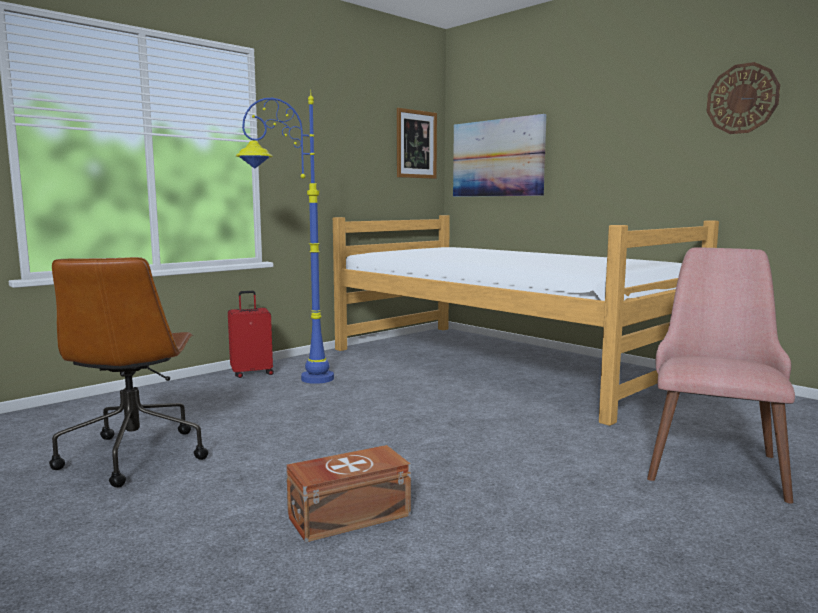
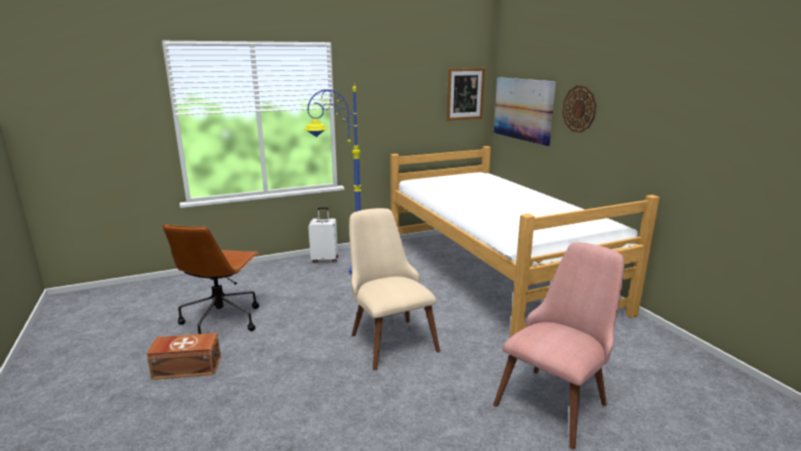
camera: 20 degrees right, 10 degrees up
(252, 373) = (325, 259): red suitcase -> white suitcase
(347, 515) = (294, 390): brown storage box -> brown storage box (186, 367)
(431, 436) = (388, 337): none -> beige chair
(742, 98) = (690, 98): wall clock -> wall clock (579, 109)

